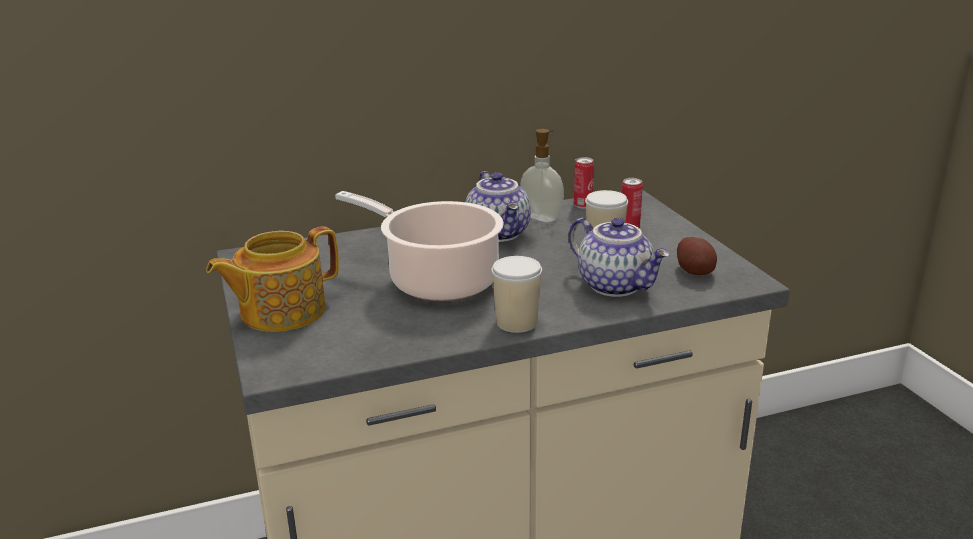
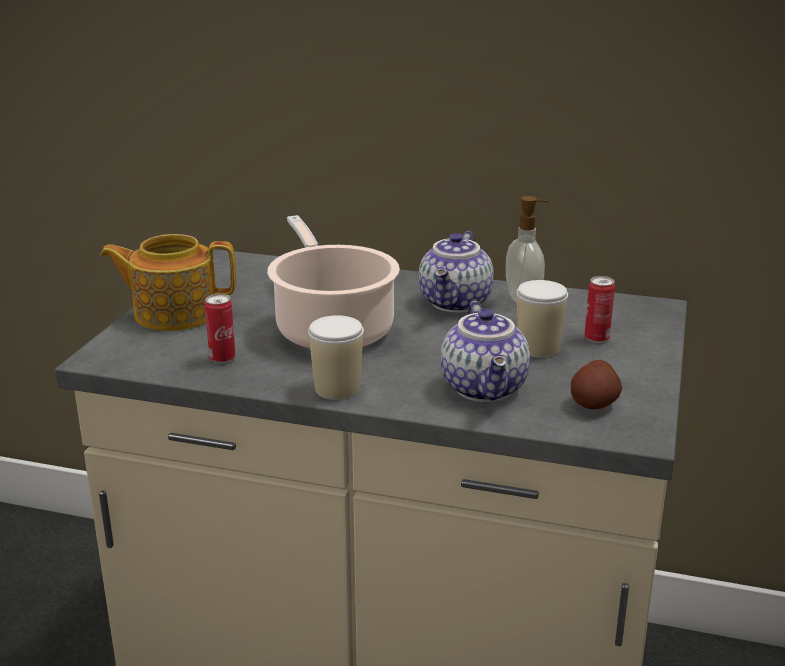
camera: 35 degrees right, 0 degrees up
(583, 205) = (587, 300): can -> can (222, 359)

